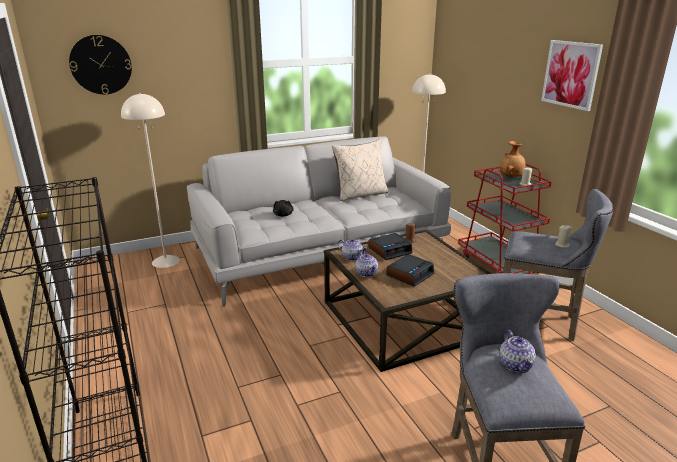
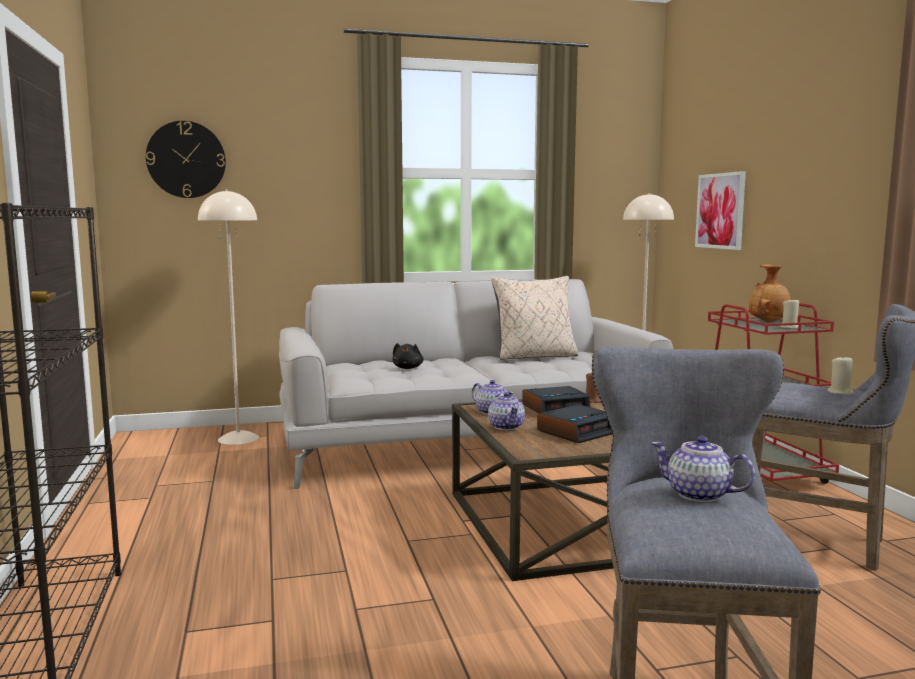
camera: 10 degrees right, 15 degrees down
(515, 364) = (699, 495): teapot -> teapot turned 120 degrees clockwise
(571, 74) = (850, 150): picture -> picture (720, 211)

